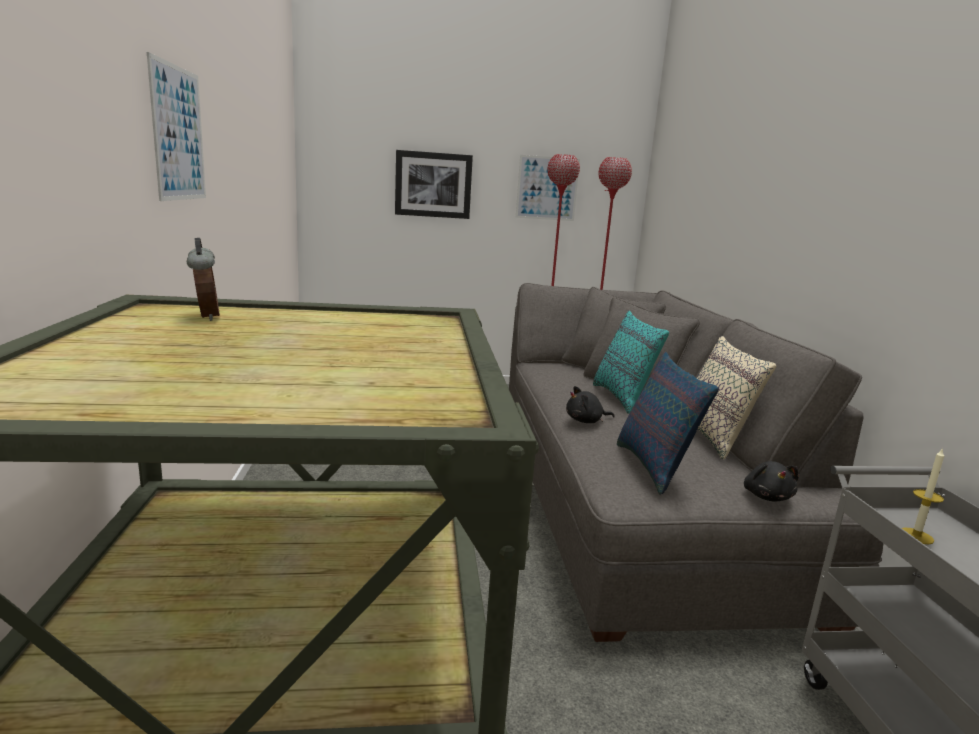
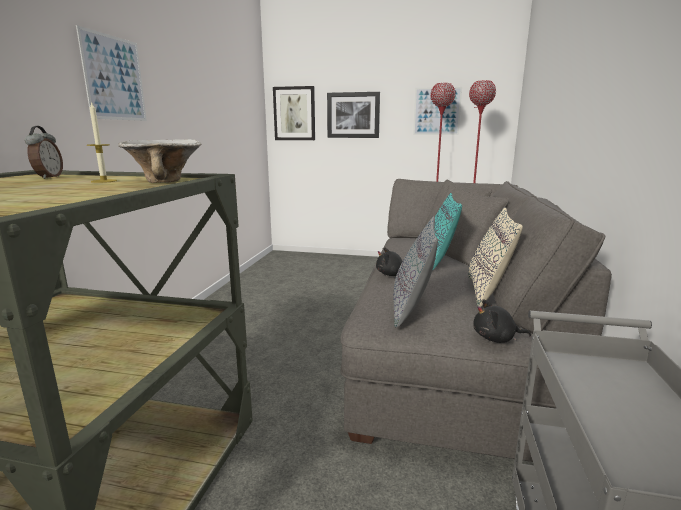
camera: 20 degrees right, 0 degrees up
(344, 176) = (294, 113): none -> picture
(423, 327) = (166, 181): none -> bowl
(653, 468) = (412, 309): blue pillow -> grey pillow
(767, 496) = (496, 338): black plush toy -> black plush toy turned 75 degrees clockwise
(916, 536) = (590, 381): candle -> candle (104, 181)

